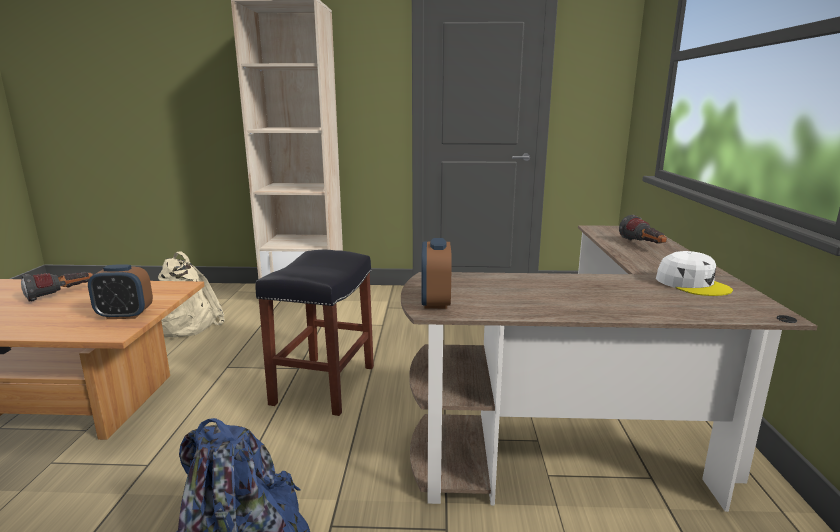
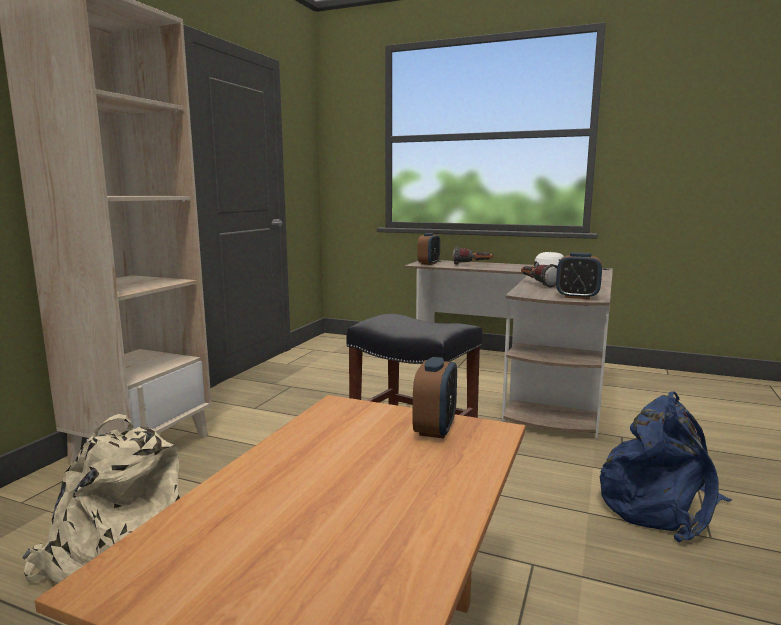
camera: 70 degrees left, 5 degrees down
(61, 295) = (296, 482): flashlight -> flashlight (537, 284)
(611, 230) = (429, 263): none -> alarm clock

